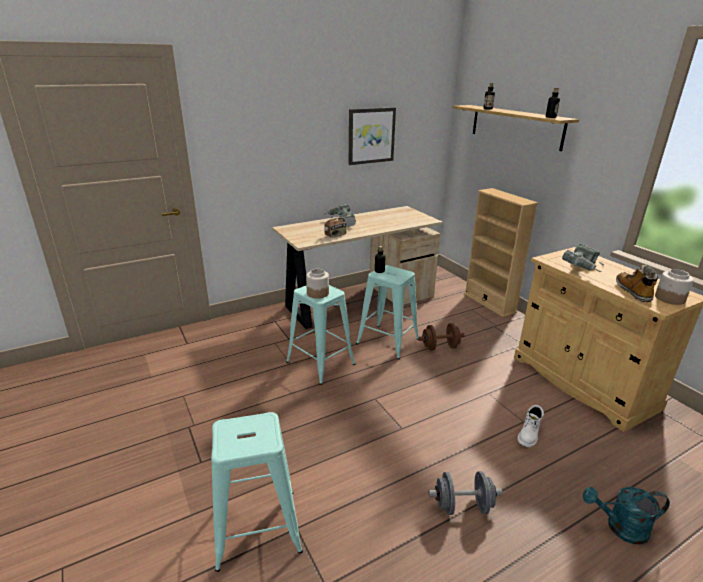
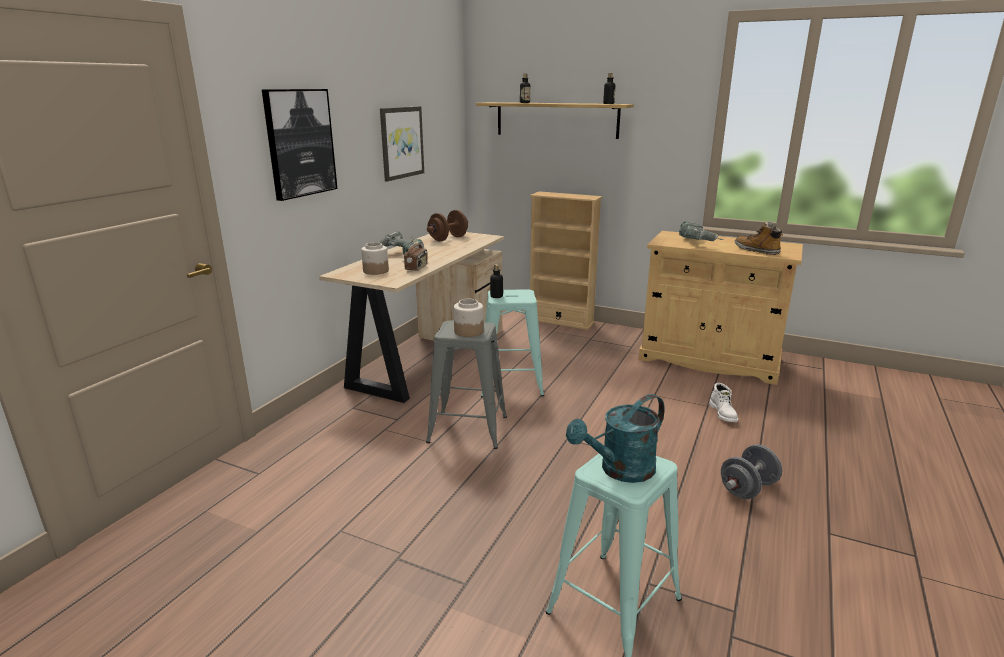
camera: 35 degrees left, 5 degrees down
(265, 134) = (300, 143): none -> picture
(320, 363) = (468, 429): turquoise stool -> grey stool
(440, 347) = (567, 372): brown dumbbell -> brown dumbbell (448, 239)
(620, 528) = (852, 449): turquoise watering can -> turquoise watering can (620, 471)
(669, 298) = (783, 249): jar -> jar (375, 271)

